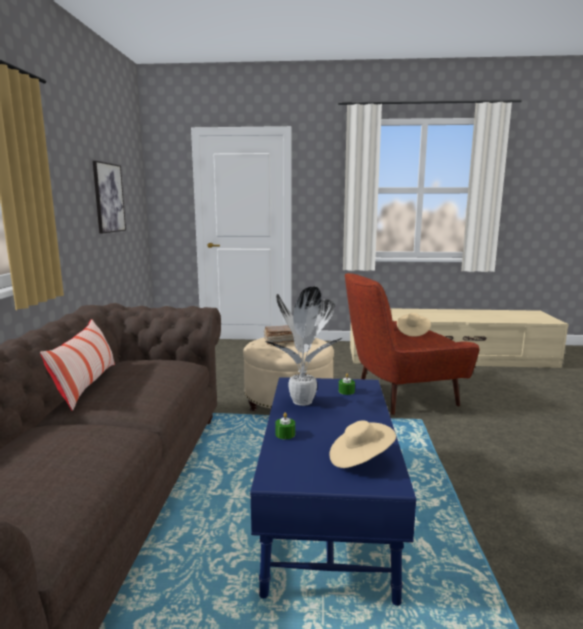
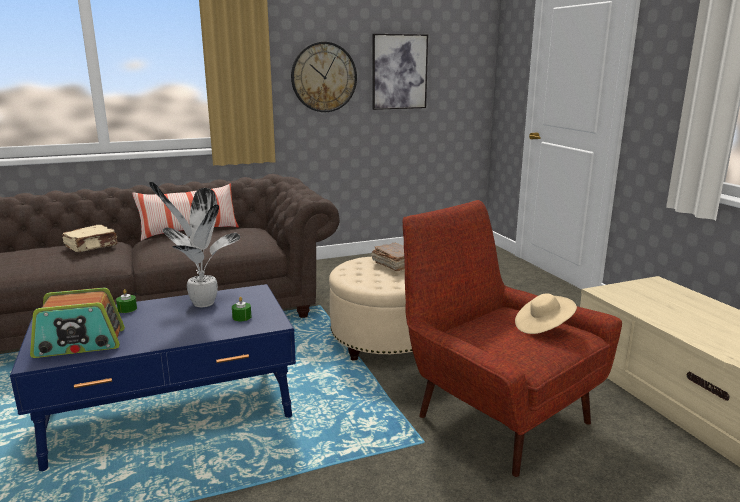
camera: 65 degrees right, 5 degrees up
(57, 436) = (92, 246): none -> beige book
(70, 201) = (324, 77): none -> wall clock
(360, 459) = (80, 343): beige hat -> radio

